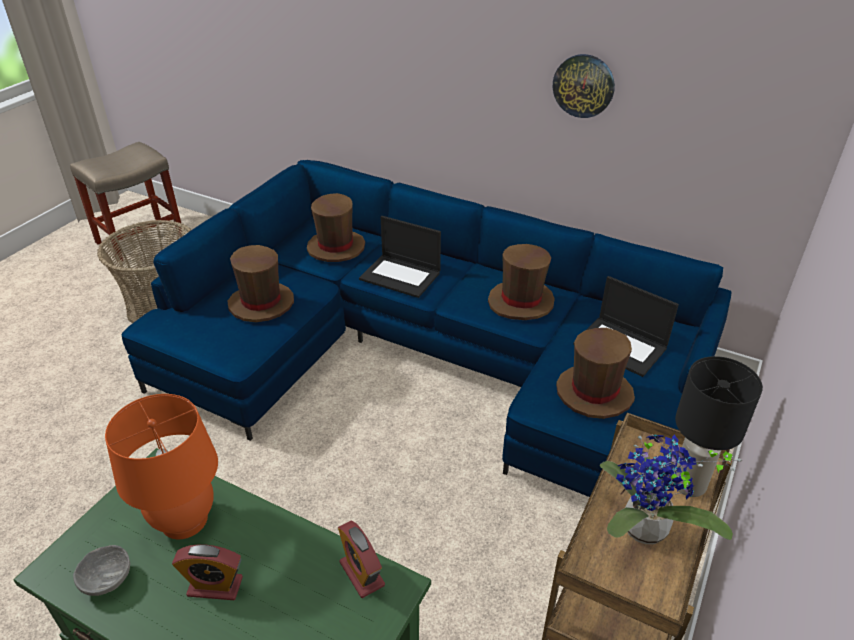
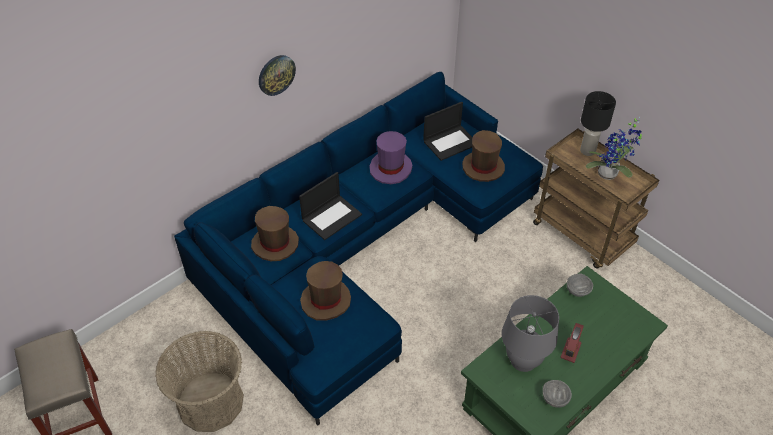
camera: 70 degrees left, 10 degrees up
(184, 520) = (523, 360): orange table lamp -> grey table lamp
(362, 574) = (578, 290): alarm clock -> grey bowl
(521, 302) = (391, 168): brown hat -> purple hat
(583, 86) = (351, 34): wall clock -> wall clock (276, 74)

